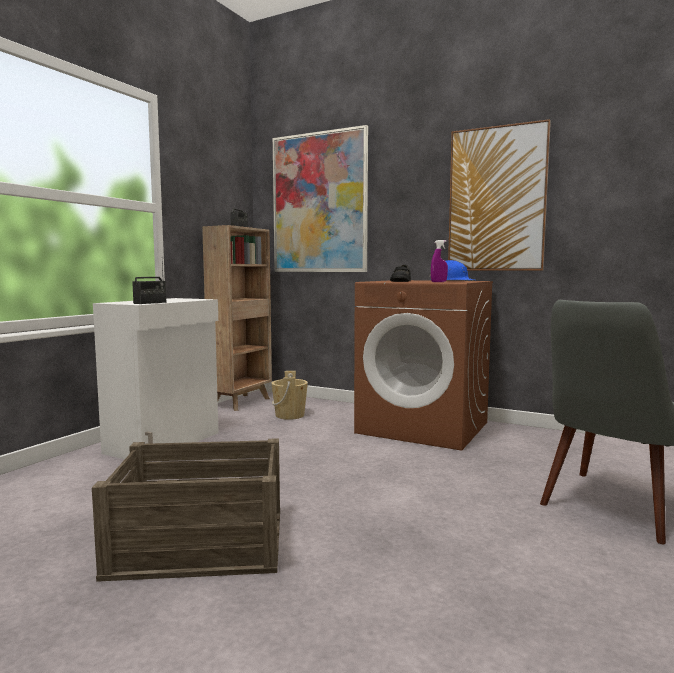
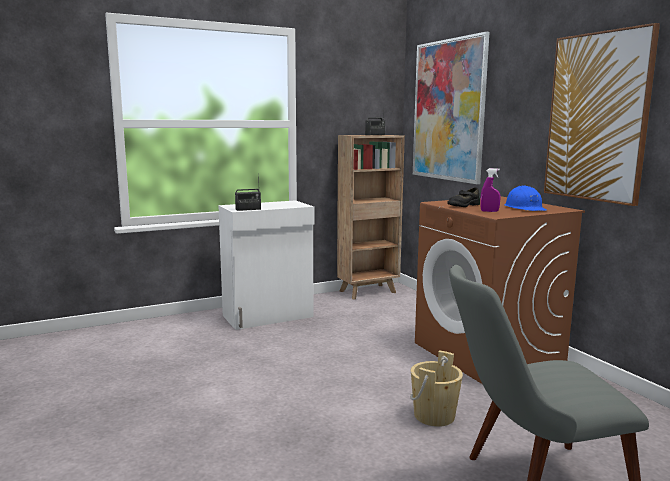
camera: 35 degrees right, 5 degrees up
(199, 541) = (195, 395): crate -> none
(290, 415) = (388, 313): beige bucket -> beige bucket (434, 416)

